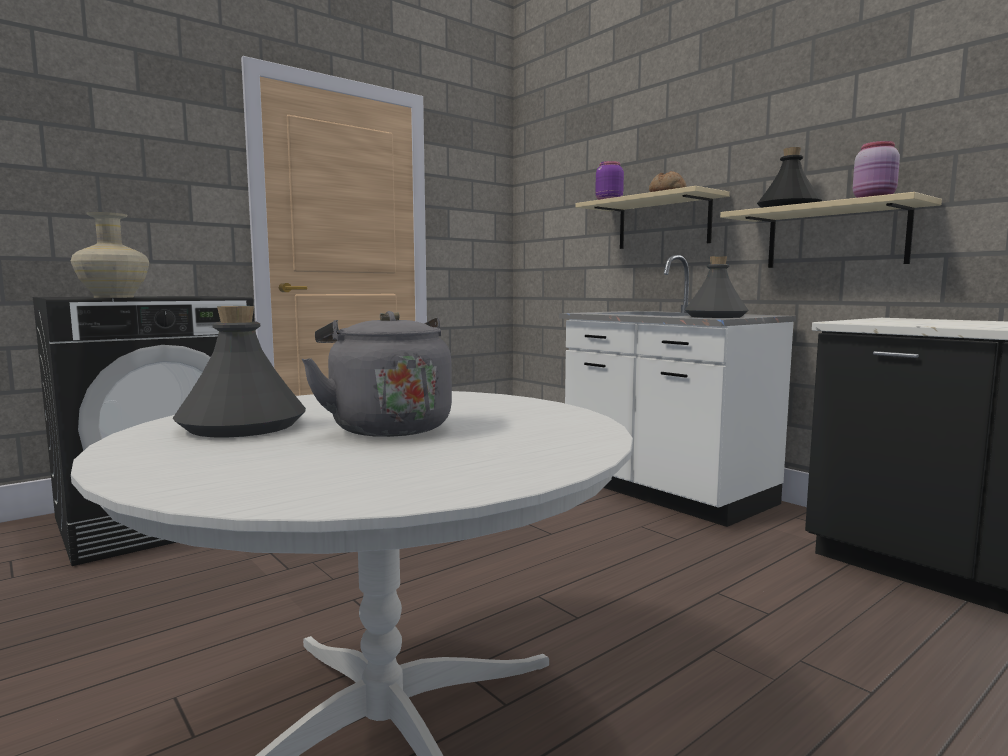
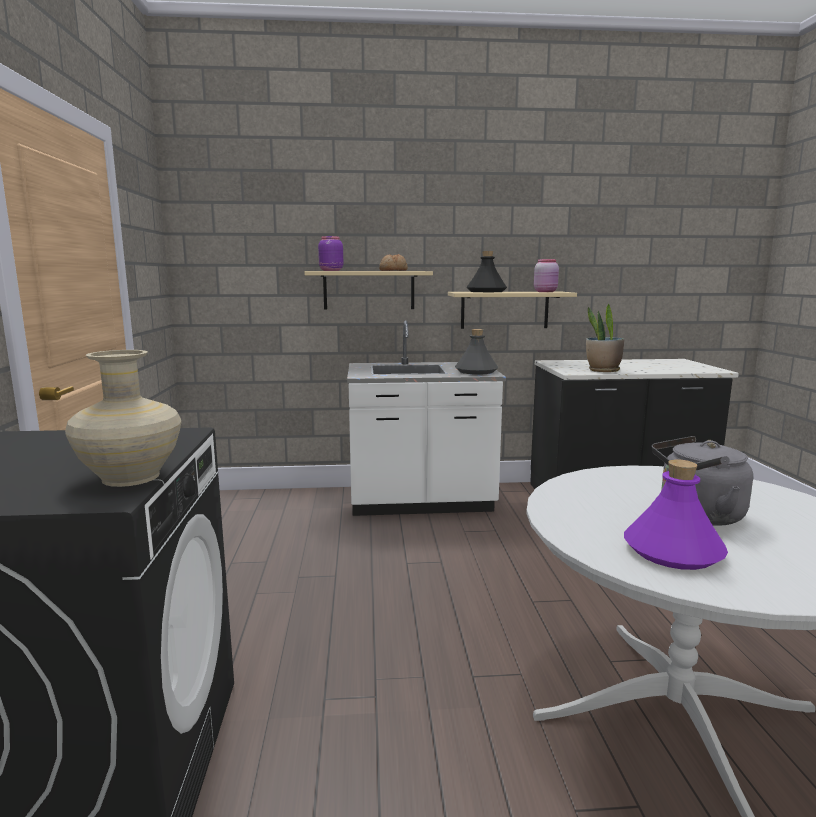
camera: 55 degrees left, 5 degrees up
(241, 426) = (673, 551): grey bottle -> purple bottle
(913, 323) = (603, 370): none -> potted plant

